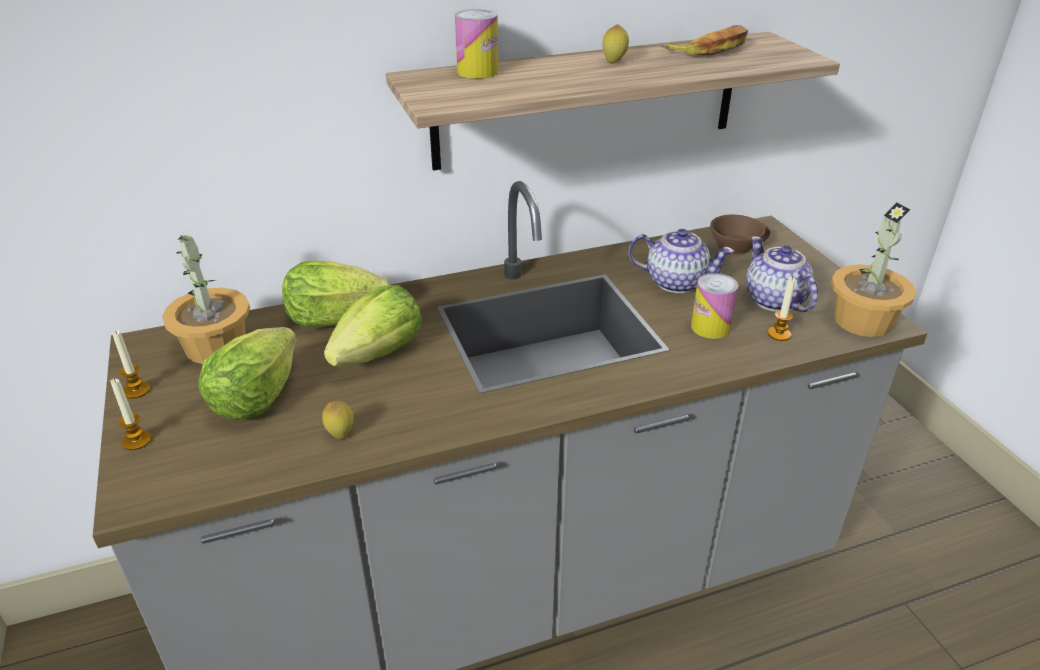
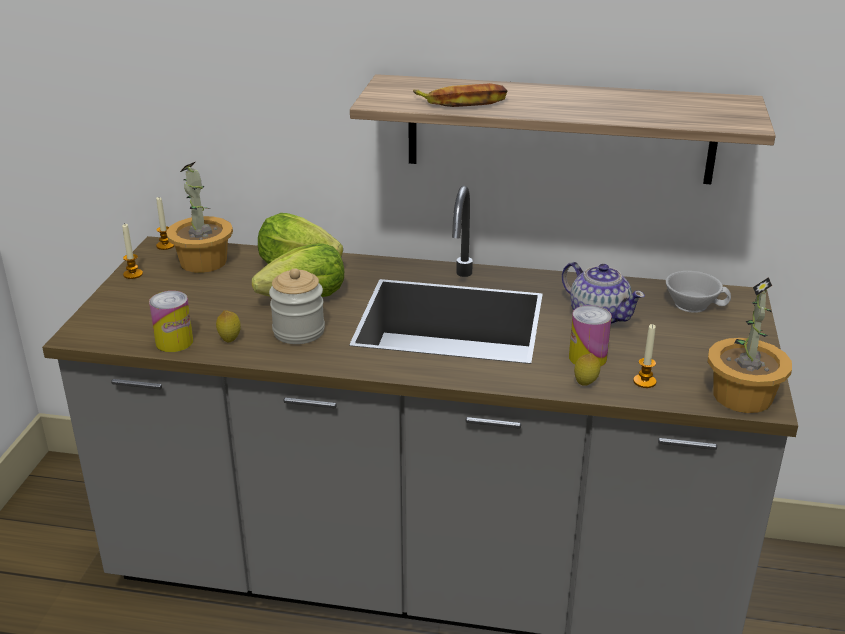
camera: 30 degrees right, 5 degrees down
(137, 441) = (108, 303): candle -> candle (165, 245)
(255, 398) = (198, 301): lettuce -> none
(410, 396) = (299, 331): none -> jar
(477, 72) = (442, 85): can -> can (174, 342)
(614, 62) = (564, 97): lemon -> lemon (585, 384)
(709, 49) = (669, 101): banana -> banana (462, 102)
(734, 246) = (693, 303): brown cup -> white cup
(774, 301) = (674, 356): teapot -> none

